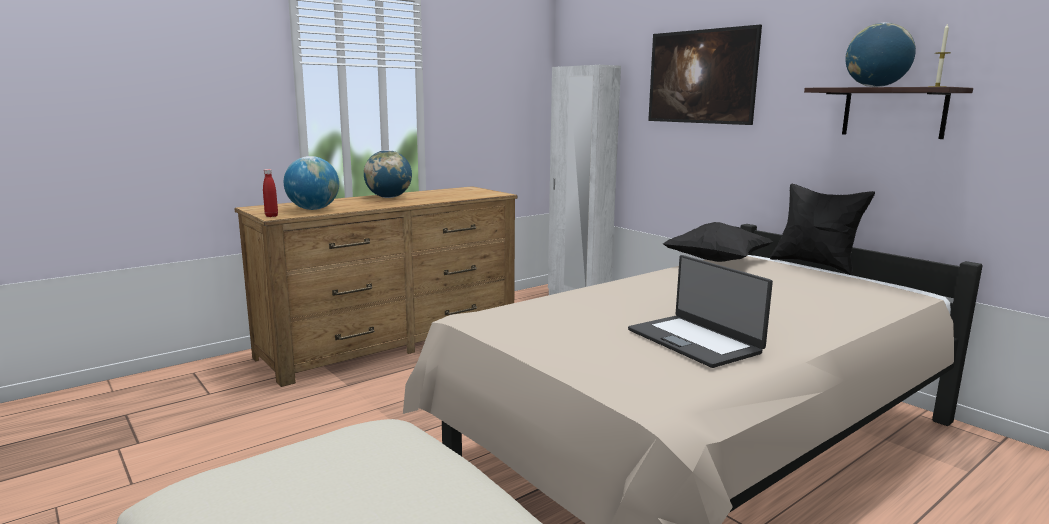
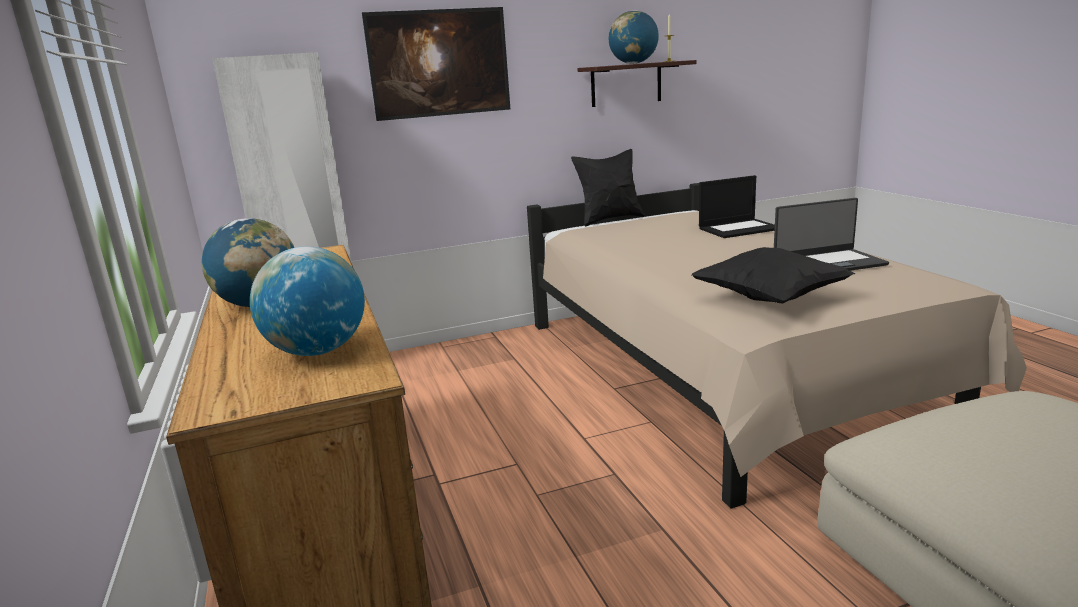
camera: 70 degrees left, 5 degrees up
(271, 216) = (357, 381): red bottle -> none
(717, 261) = (592, 237): black pillow -> black pillow (770, 299)
(824, 306) = (739, 229): none -> laptop

